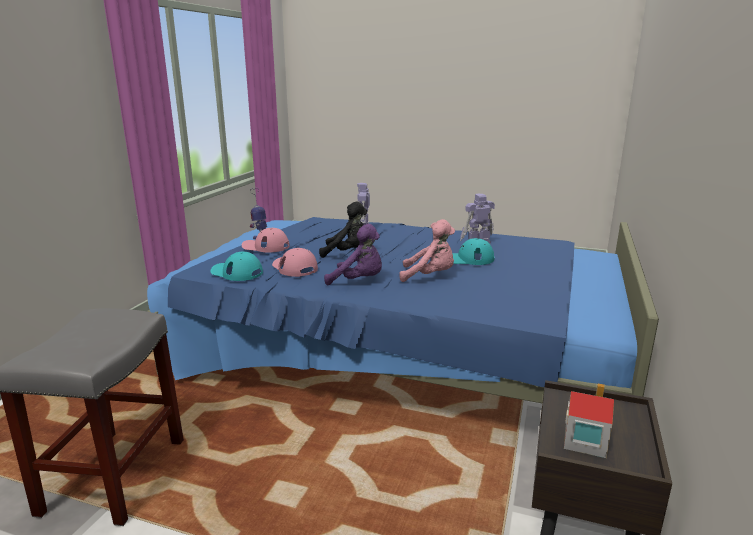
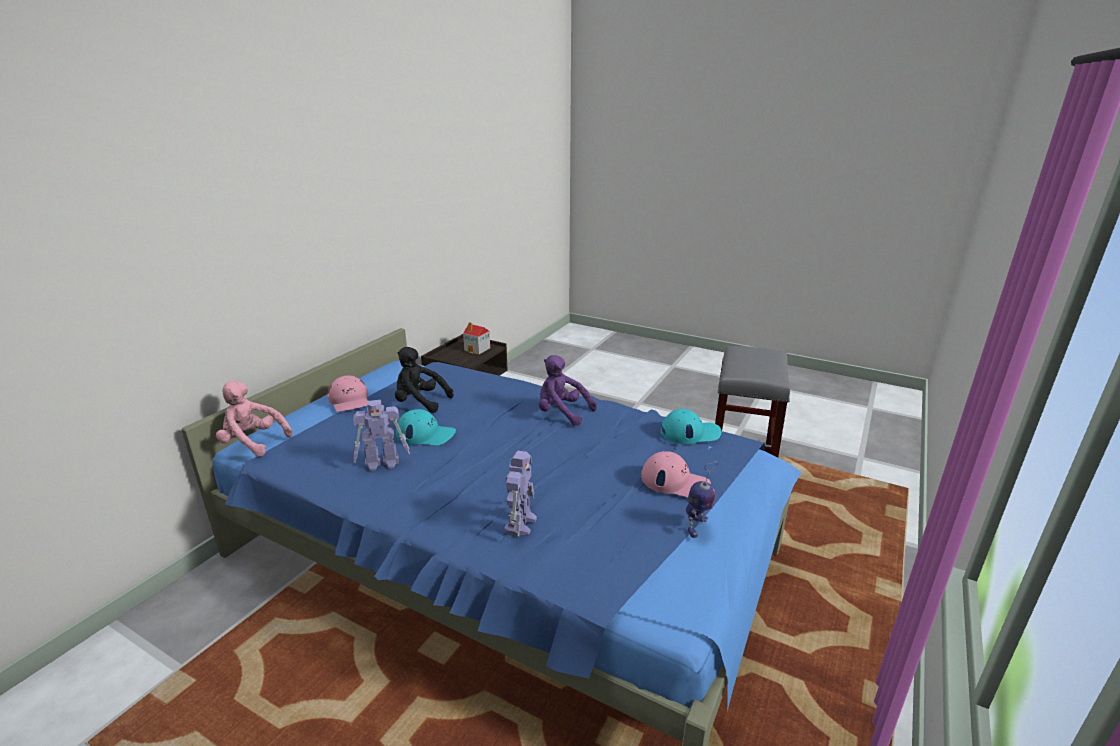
camera: 170 degrees left, 5 degrees up
(237, 272) = (690, 432): turquoise cap -> turquoise cap turned 45 degrees counterclockwise
(294, 267) = (628, 433): pink cap -> pink cap (349, 400)
(348, 253) = (562, 459): black plush toy -> black plush toy (420, 402)
(429, 276) = (489, 413): pink plush toy -> pink plush toy (253, 442)

